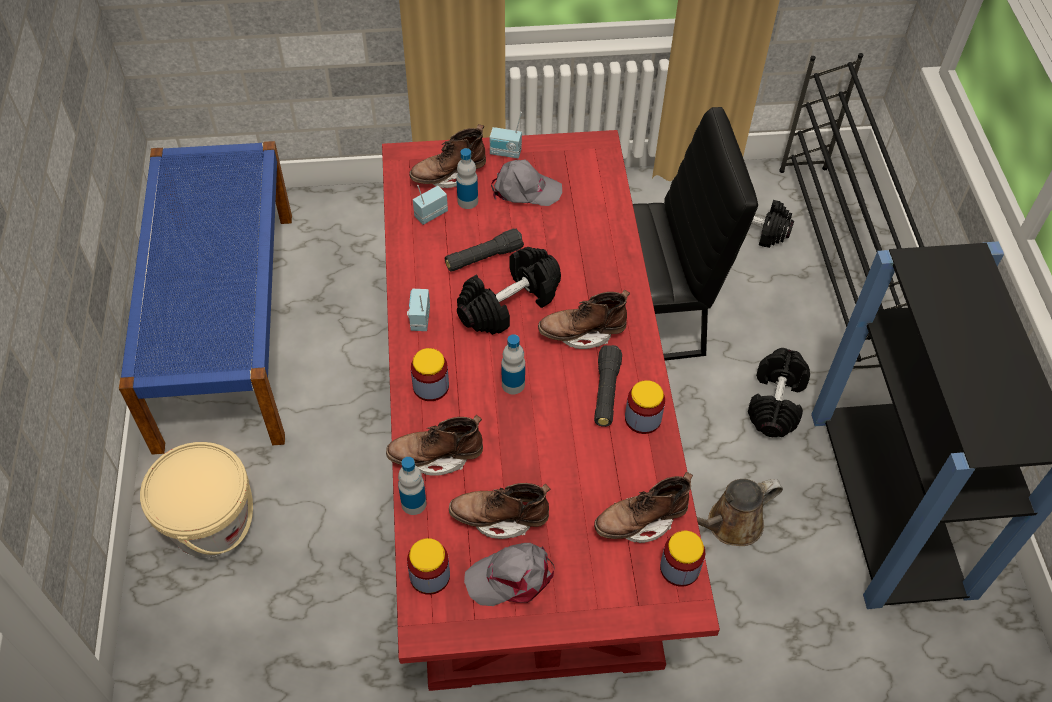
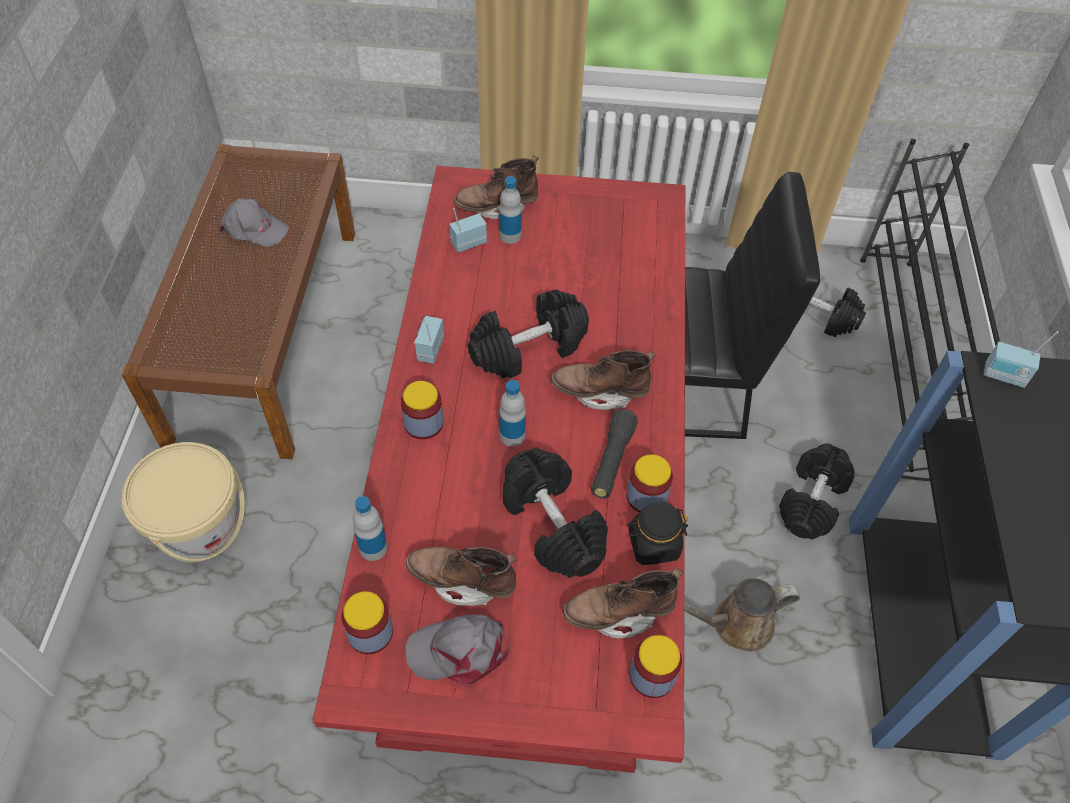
camera: 10 degrees right, 0 degrees up
(225, 325) = (264, 331): blue bench -> brown bench
(436, 456) = (410, 500): brown boot -> none
(484, 258) = (513, 296): black flashlight -> none
(505, 153) = (561, 192): radio -> radio (1004, 377)
(525, 190) = (573, 232): grey cap -> grey cap (254, 229)
(566, 456) = (551, 524): none -> black dumbbell
(657, 459) = (653, 544): none -> black jar

